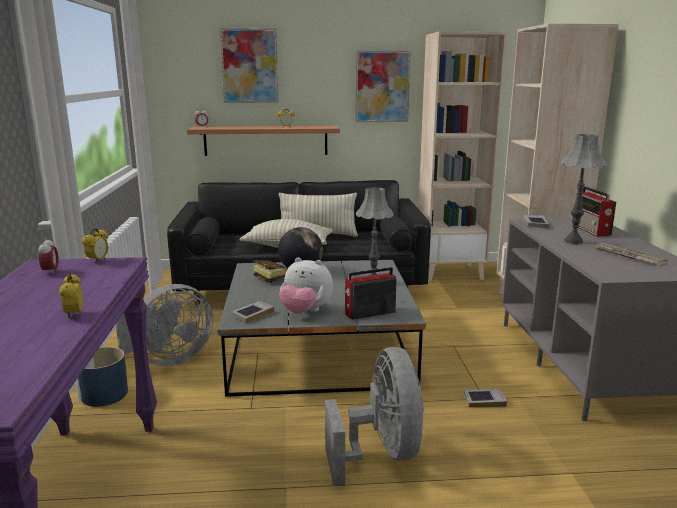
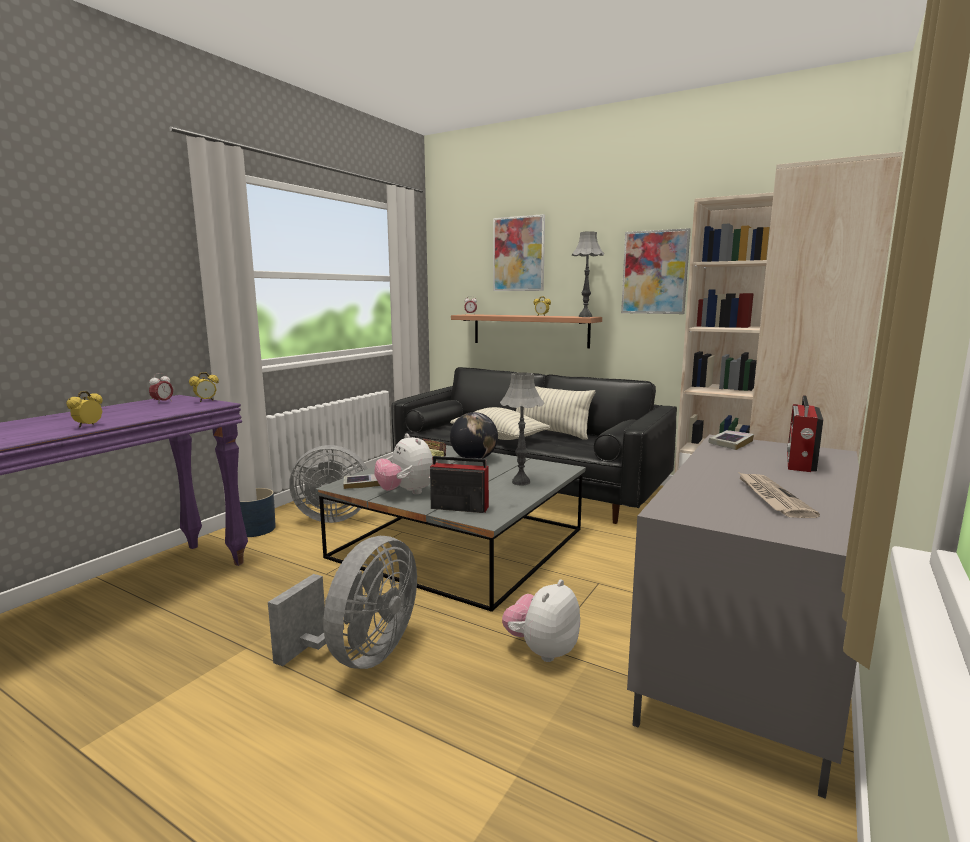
camera: 35 degrees right, 5 degrees down
(484, 401) = (542, 650): book -> plush toy
(573, 242) = (730, 468): grey table lamp -> grey table lamp (585, 316)

